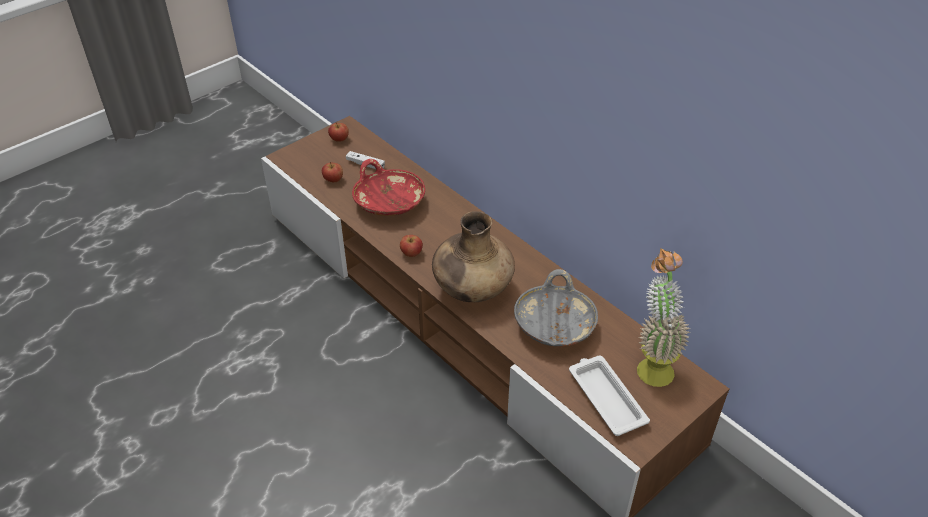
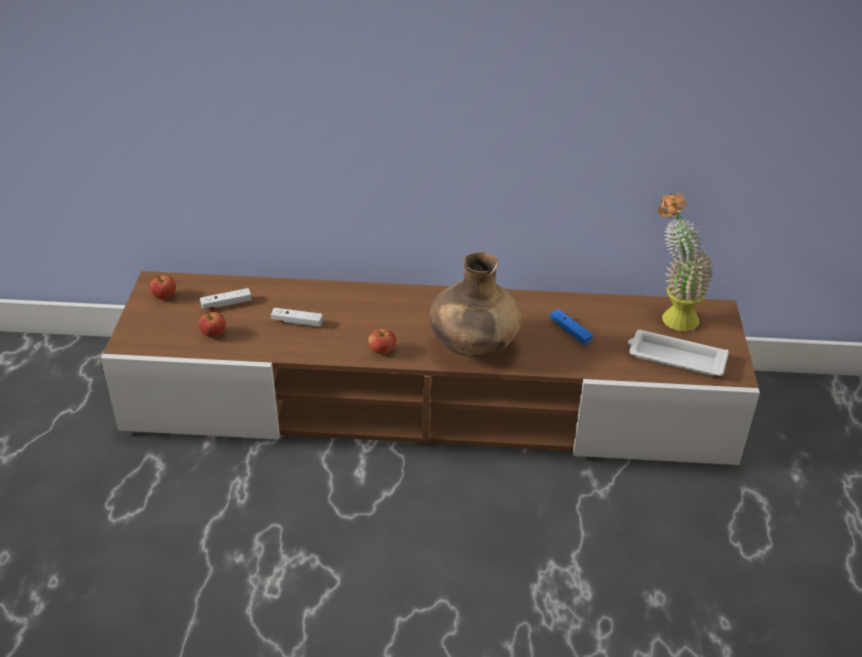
camera: 45 degrees left, 5 degrees down
(388, 201) = (297, 322): red bowl -> white game controller
(555, 324) = (570, 331): grey bowl -> blue game controller

